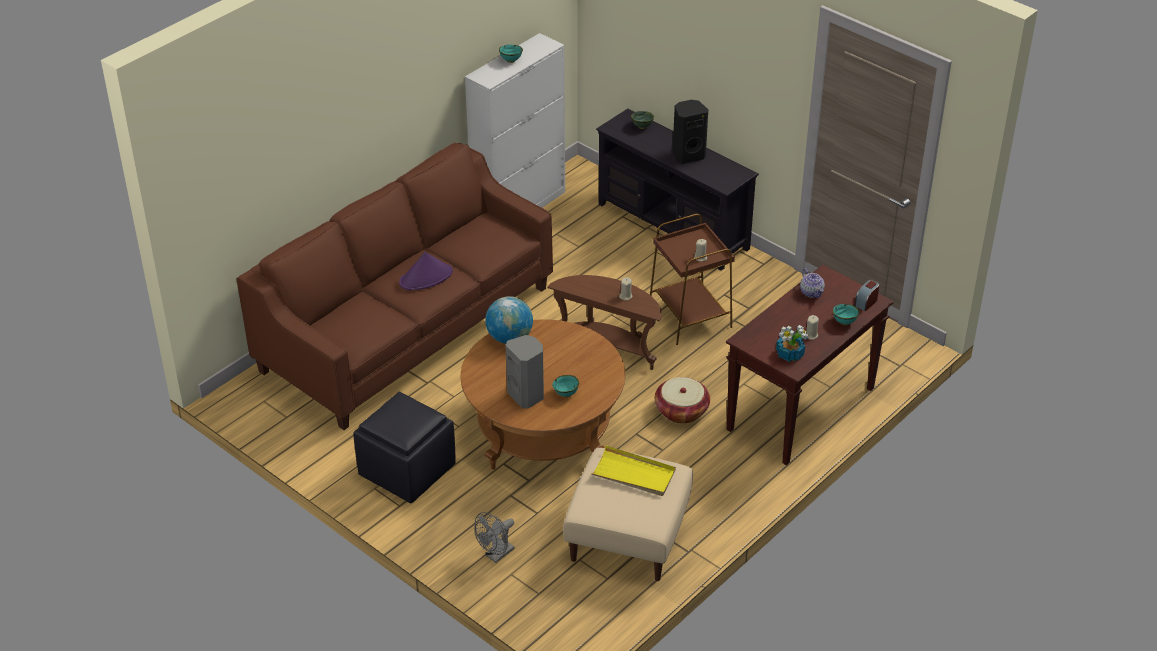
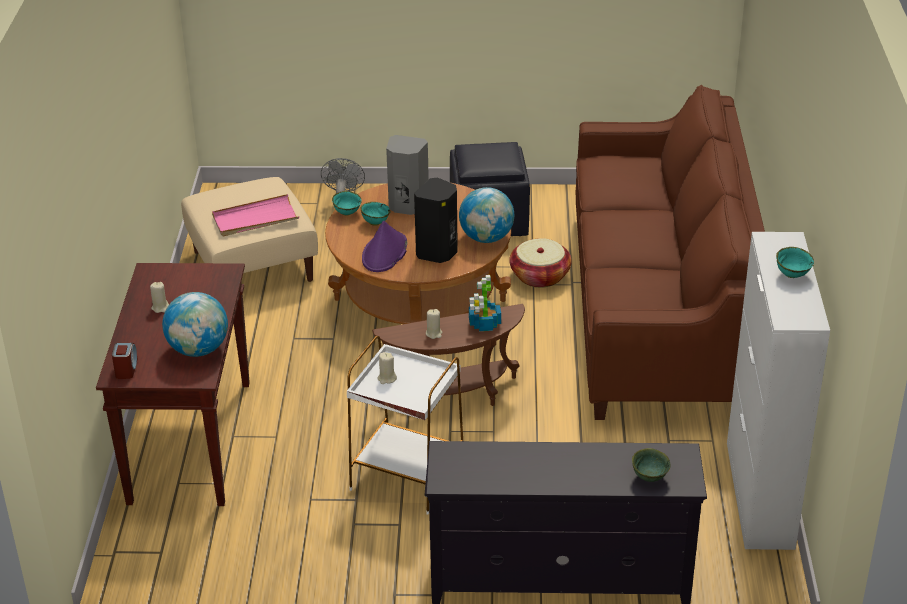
camera: 140 degrees right, 5 degrees down
(426, 277) = (629, 232): purple hat -> purple hat (384, 253)
(633, 474) = (255, 219): yellow tray -> pink tray
(681, 411) = (312, 378): basket -> basket (540, 276)
(688, 155) = (540, 468): black speaker -> black speaker (438, 253)
(690, 317) = (408, 475): brown side table -> white side table
(790, 354) = (165, 280): potted plant -> potted plant (484, 324)
(812, 292) = (198, 350): teapot -> globe
(844, 322) = (135, 336): turquoise bowl -> turquoise bowl (347, 213)

